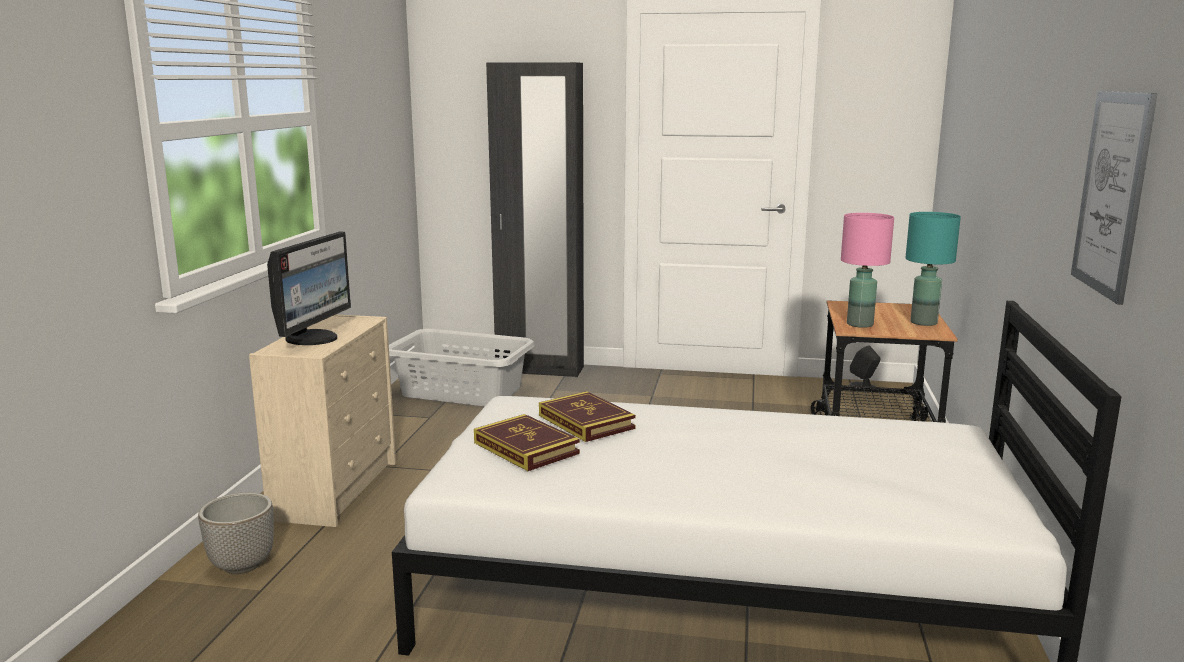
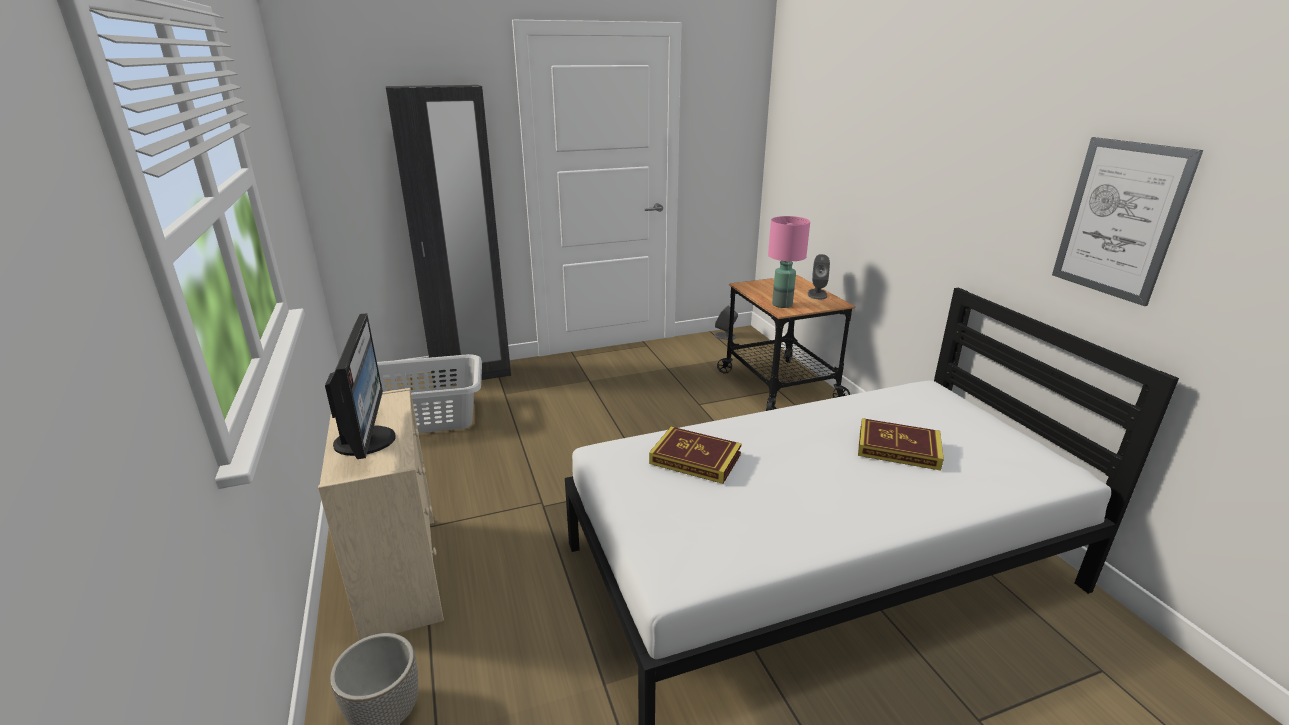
camera: 30 degrees left, 10 degrees up
(526, 448) = (686, 509): book -> book (898, 448)
(924, 322) = (817, 294): turquoise table lamp -> grey speaker

